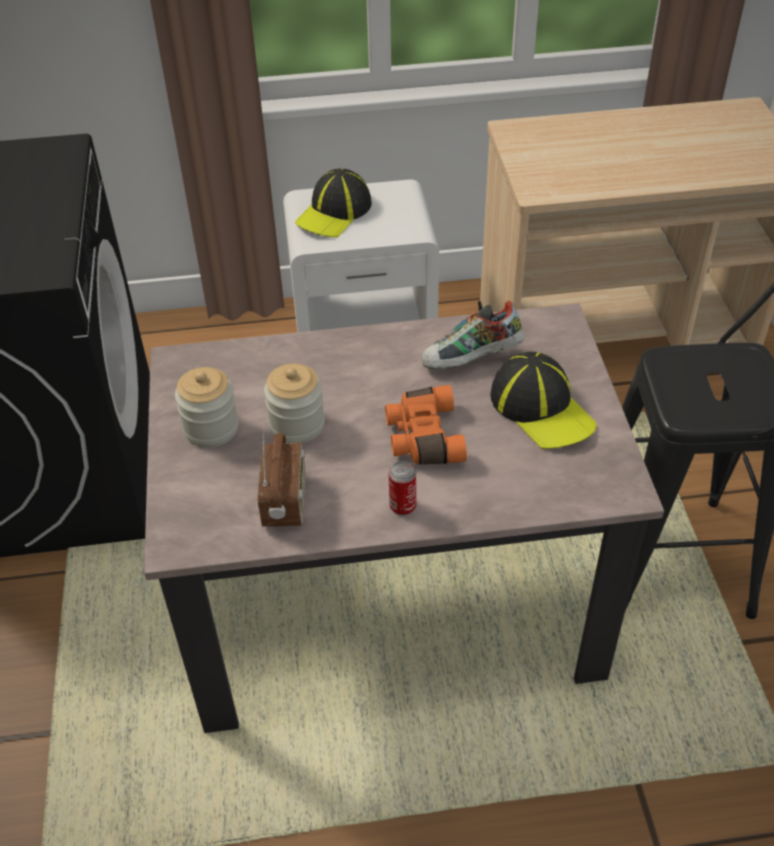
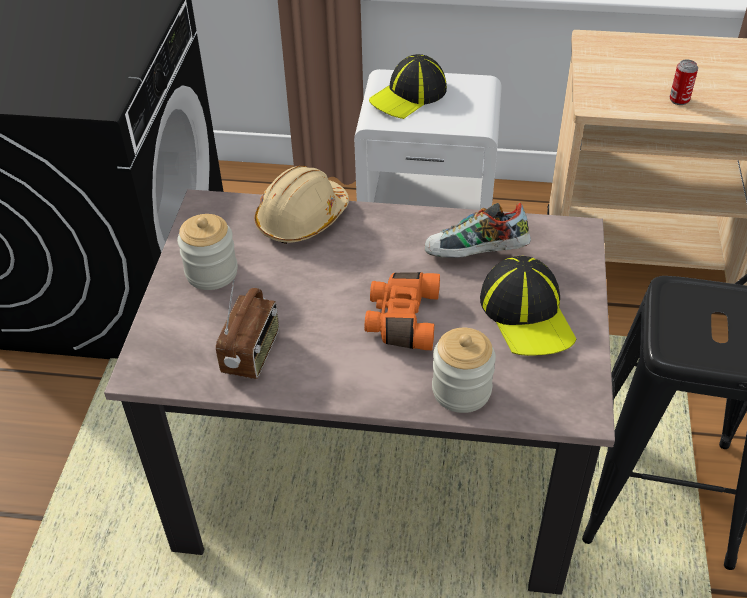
camera: 15 degrees right, 0 degrees up
(284, 356) = (302, 219): none -> beige hard hat
(297, 425) = (289, 284): jar -> jar (461, 390)
(402, 506) = (358, 381): can -> can (679, 100)

